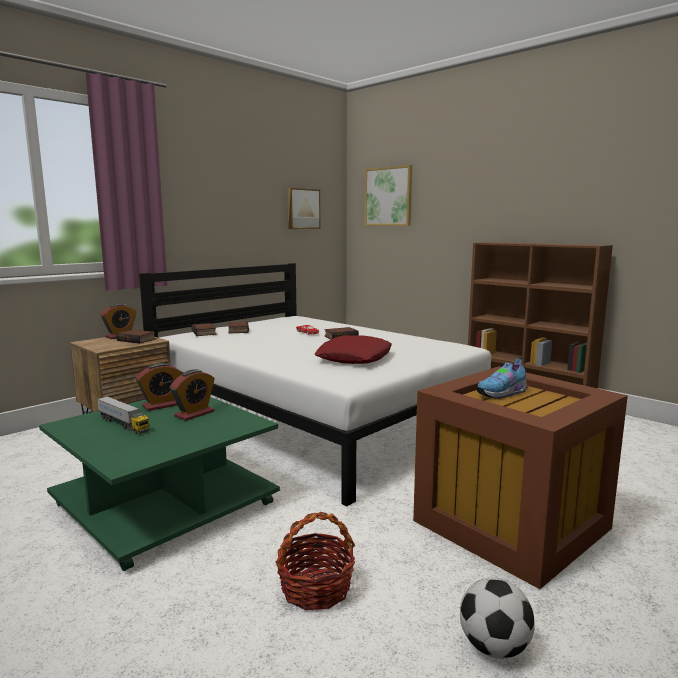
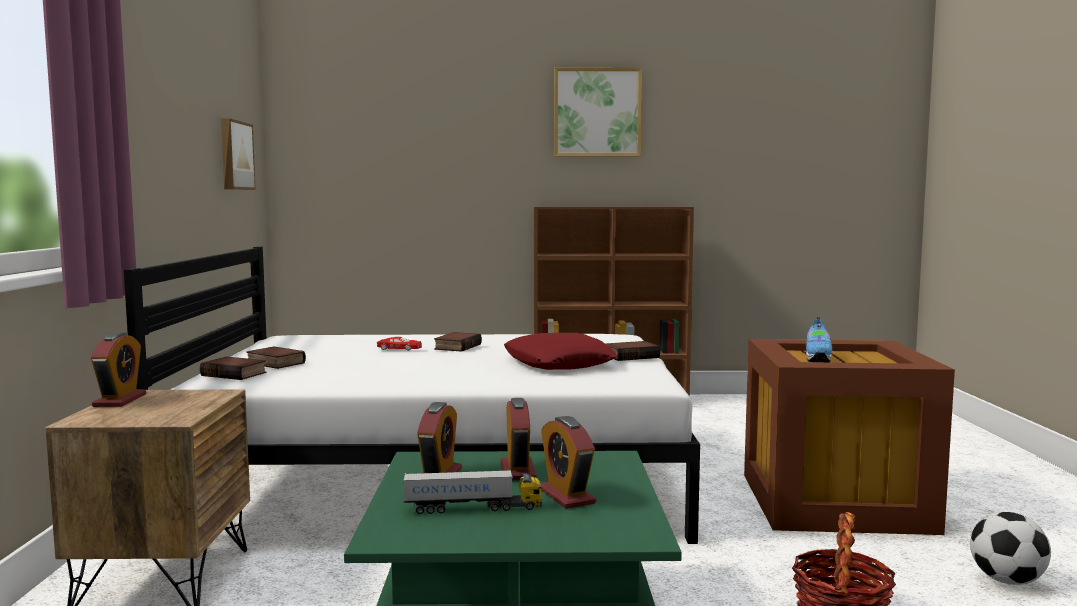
camera: 45 degrees left, 5 degrees down
(137, 340) = (183, 398): book -> book (631, 356)
(167, 433) = (566, 496): none -> alarm clock
(388, 196) = (356, 142): picture -> picture (597, 112)

